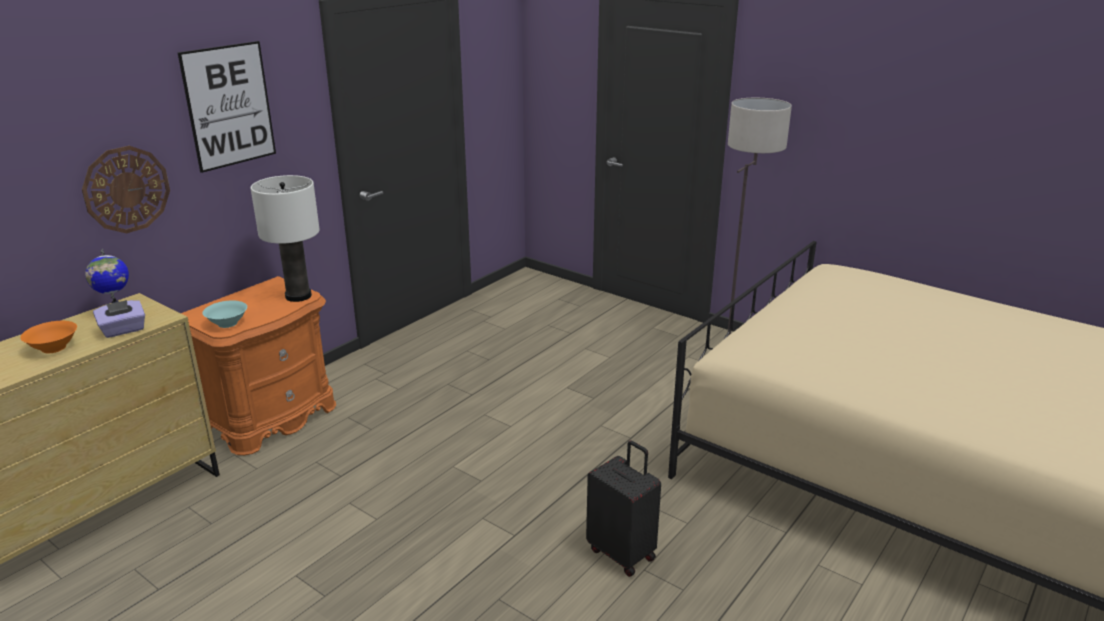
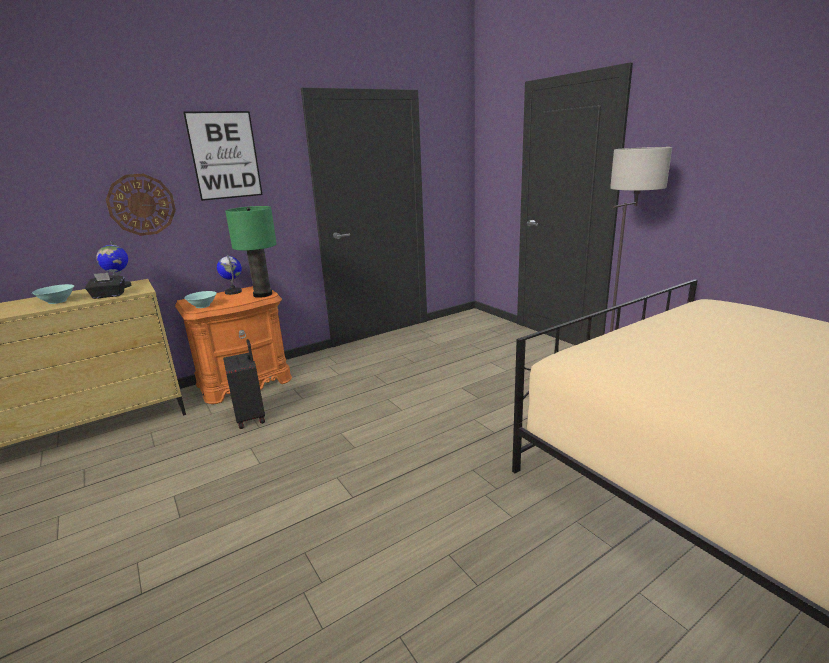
camera: 20 degrees right, 5 degrees down
(54, 348) = (58, 301): orange bowl -> turquoise bowl
(123, 330) = (108, 295): purple tissue box -> black tissue box
(247, 294) = (233, 292): none -> globe
(298, 296) = (263, 294): white table lamp -> green table lamp
(622, 553) = (436, 533): black suitcase -> black suitcase (251, 417)

